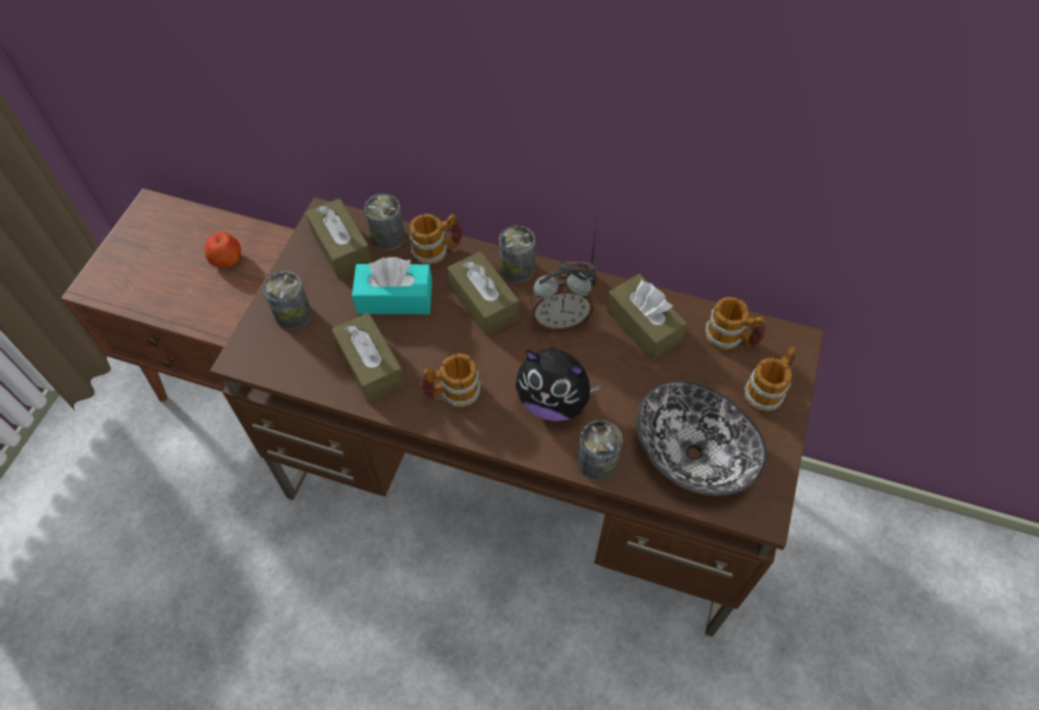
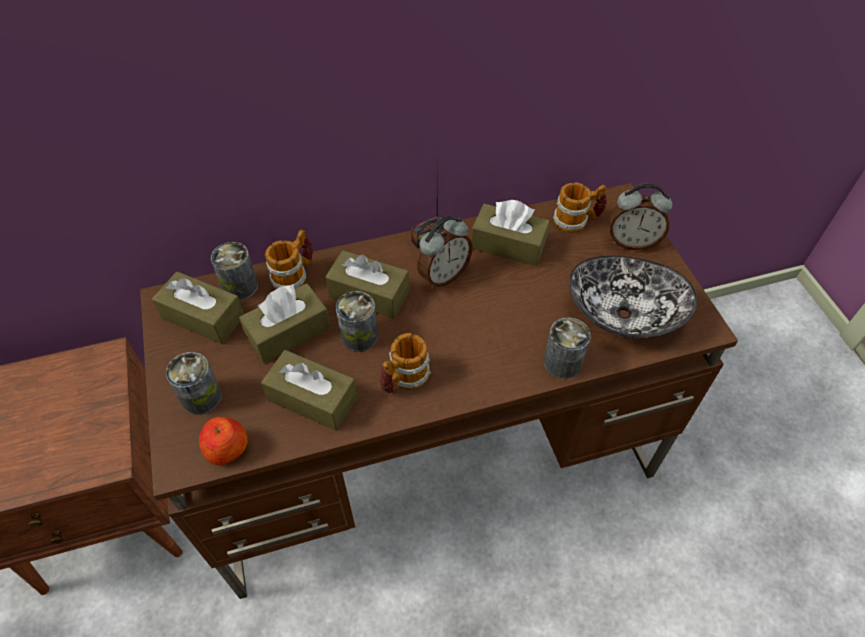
camera: 35 degrees left, 5 degrees down
(226, 259) = (70, 399): apple -> apple (227, 448)
(395, 298) = (288, 332): turquoise tissue box -> brown tissue box
(517, 269) = (375, 254): can -> can (359, 336)
(553, 401) = (490, 337): plush toy -> none
(767, 390) = (632, 242): mug -> alarm clock

